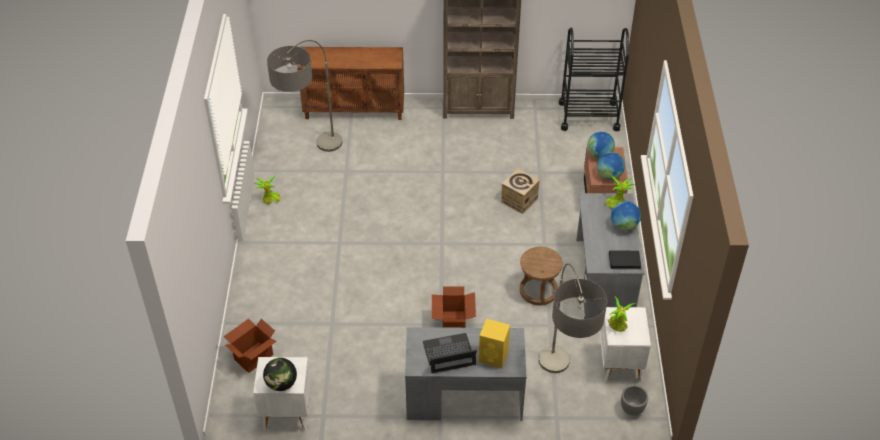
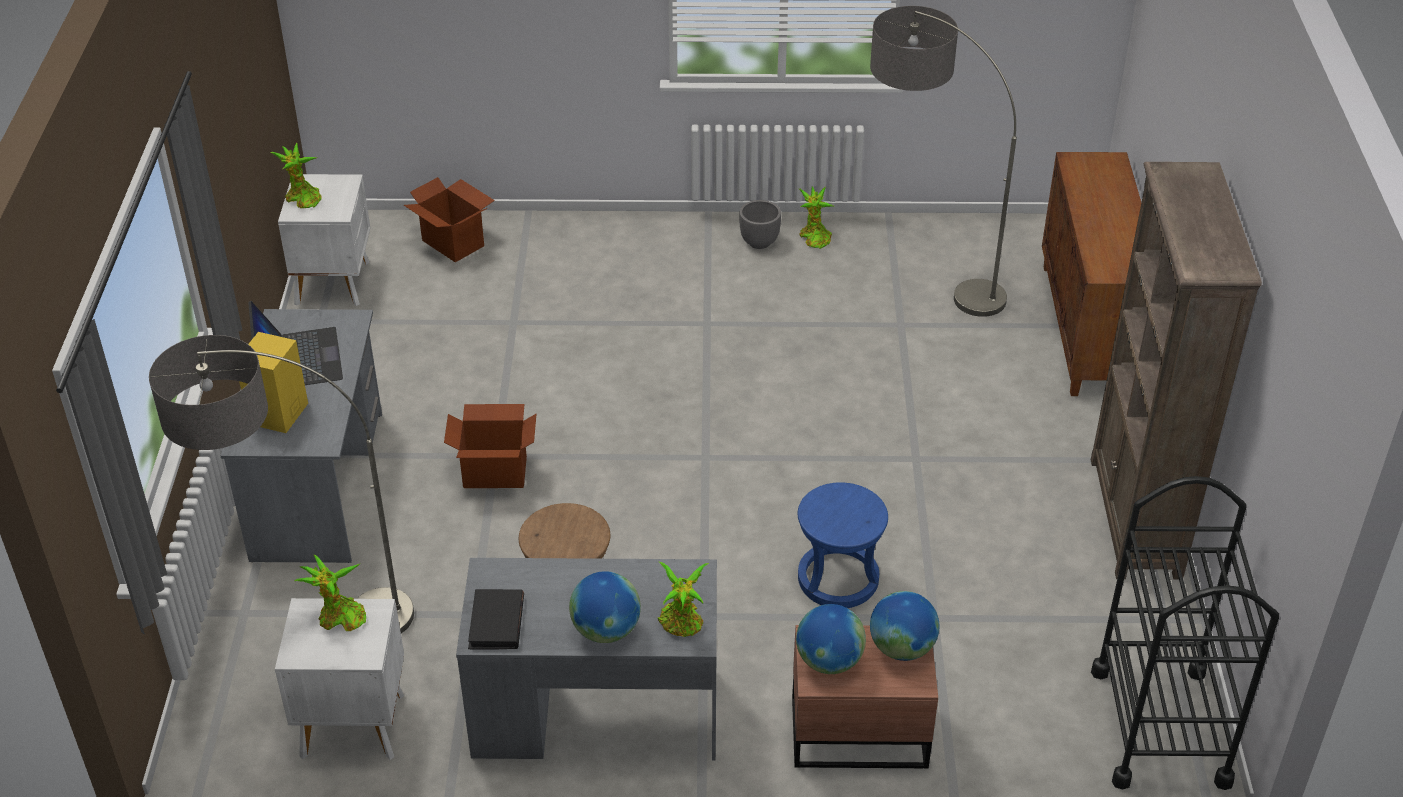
camera: 90 degrees right, 5 degrees down
(281, 384) = (302, 199): globe -> potted plant
(519, 200) = (837, 579): cardboard box -> blue stool
(631, 409) = (235, 733): grey planter -> grey planter (759, 242)

